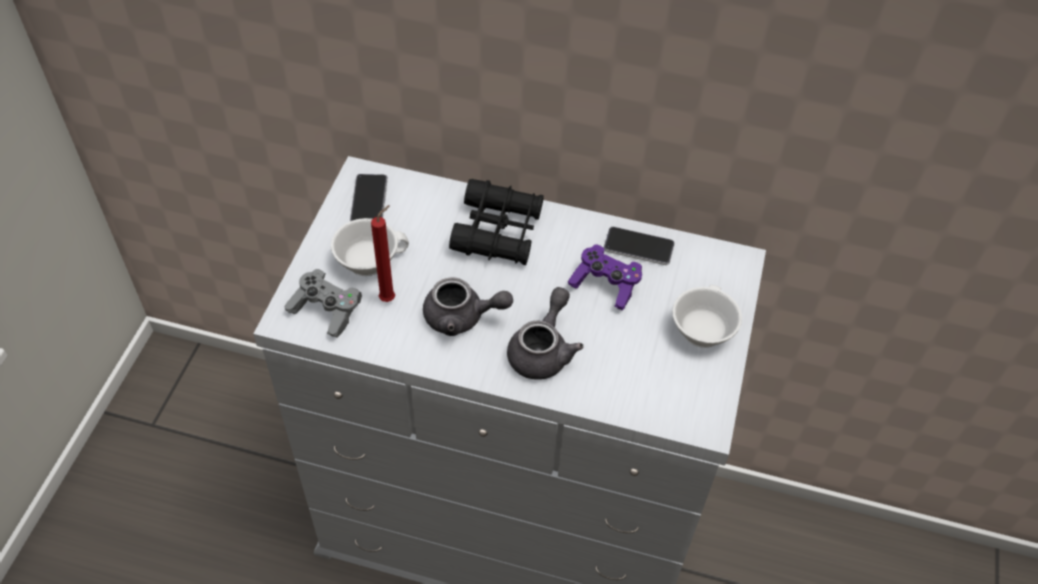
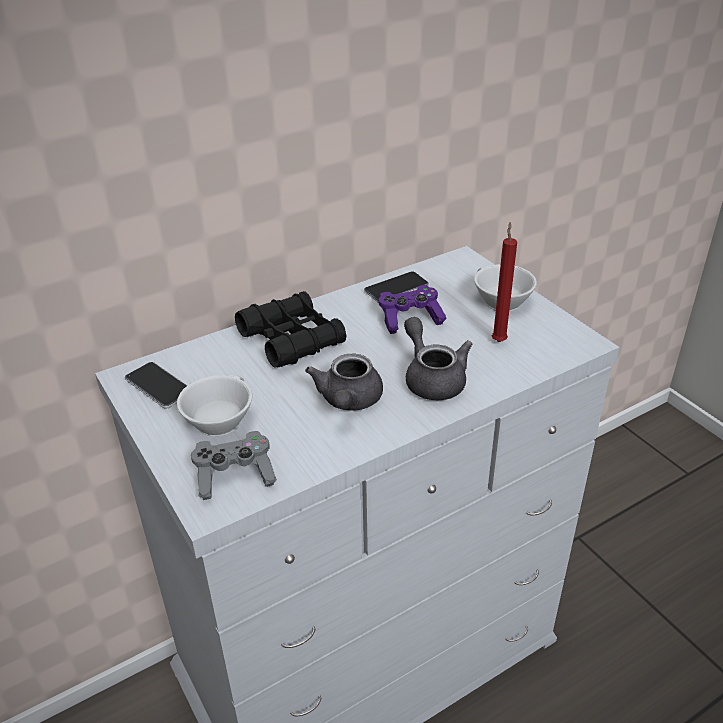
camera: 45 degrees left, 15 degrees down
(389, 298) = (275, 430): red candle -> red candle (499, 340)
(462, 317) = (348, 401): grey teapot -> grey teapot turned 135 degrees clockwise

